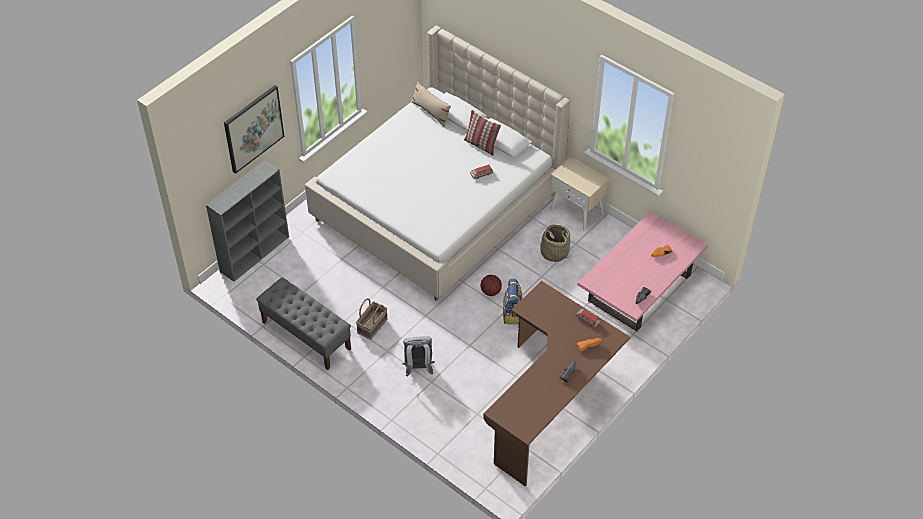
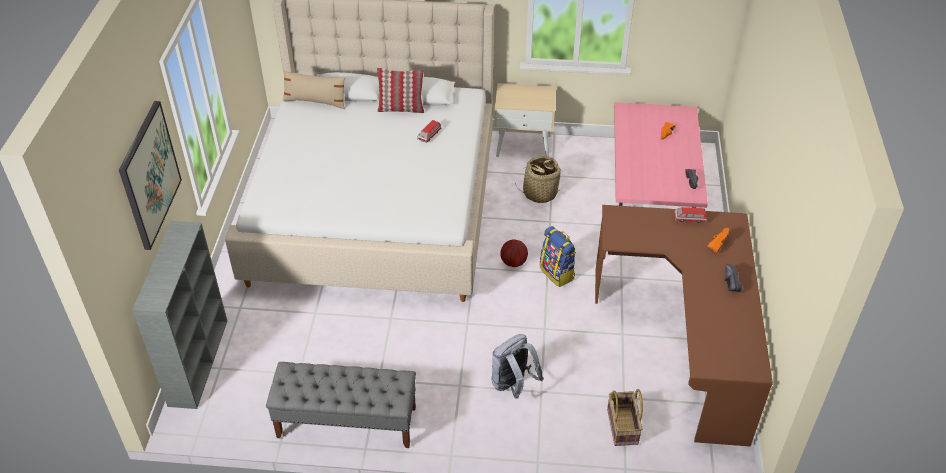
camera: 35 degrees left, 5 degrees down
(372, 326) = (418, 367): basket -> basket (623, 426)

